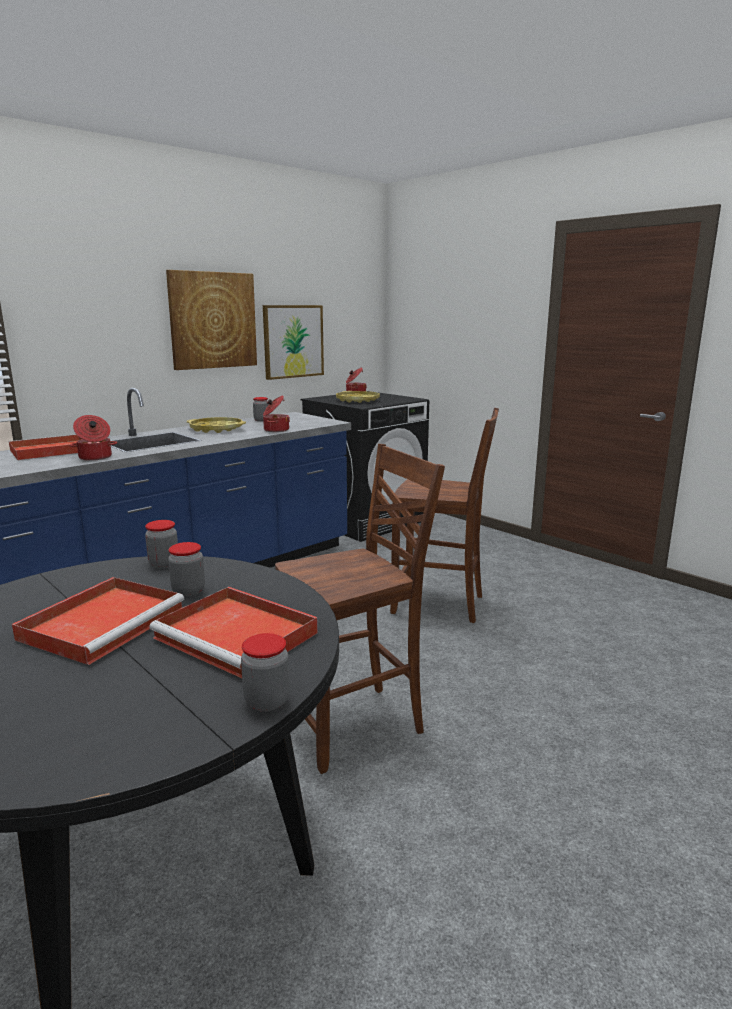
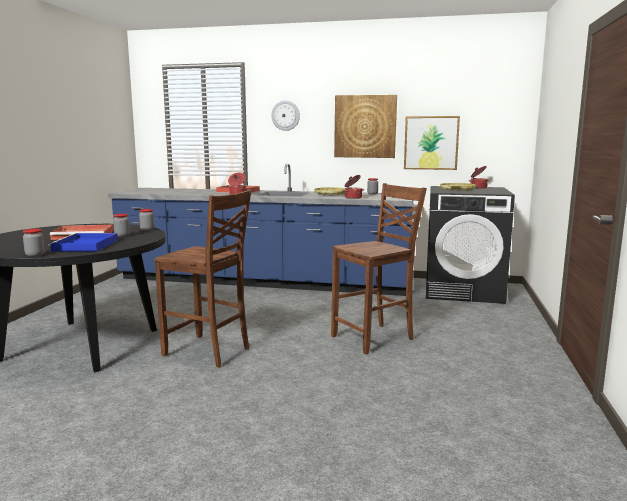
camera: 55 degrees right, 5 degrees down
(83, 302) = (285, 115): none -> wall clock
(239, 636) = (85, 245): red tray -> blue tray
(440, 604) = (375, 338): brown chair -> brown chair turned 105 degrees counterclockwise

